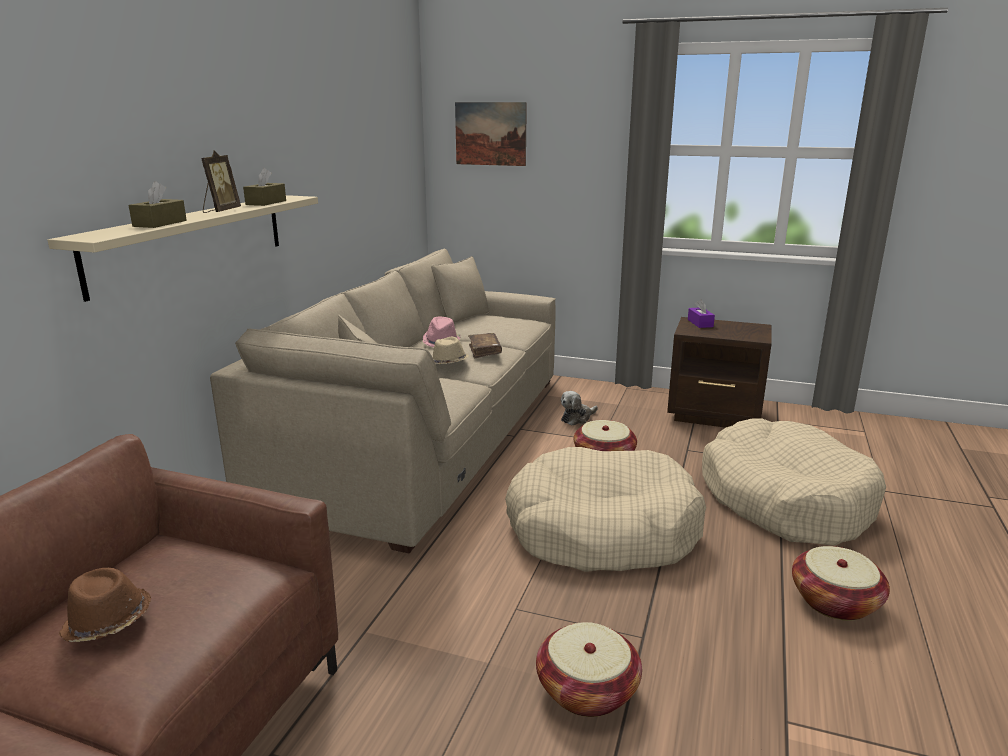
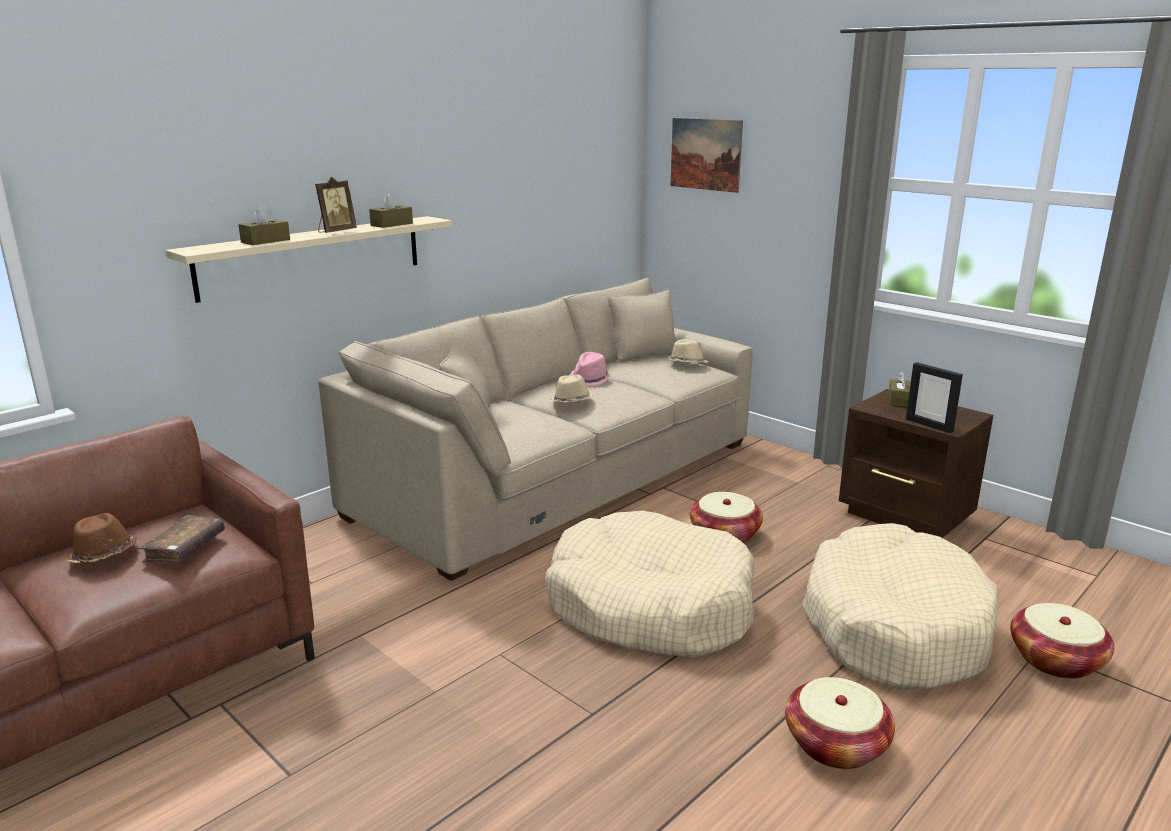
camera: 25 degrees right, 0 degrees up
(484, 351) = (622, 395): brown book -> brown book (185, 549)
(508, 319) = (687, 364): none -> beige hat
(577, 418) = (735, 488): plush toy -> none
(587, 690) = (497, 740): basket -> basket (1055, 660)
(700, 323) = (899, 400): purple tissue box -> brown tissue box
(742, 338) = (929, 425): none -> picture frame

